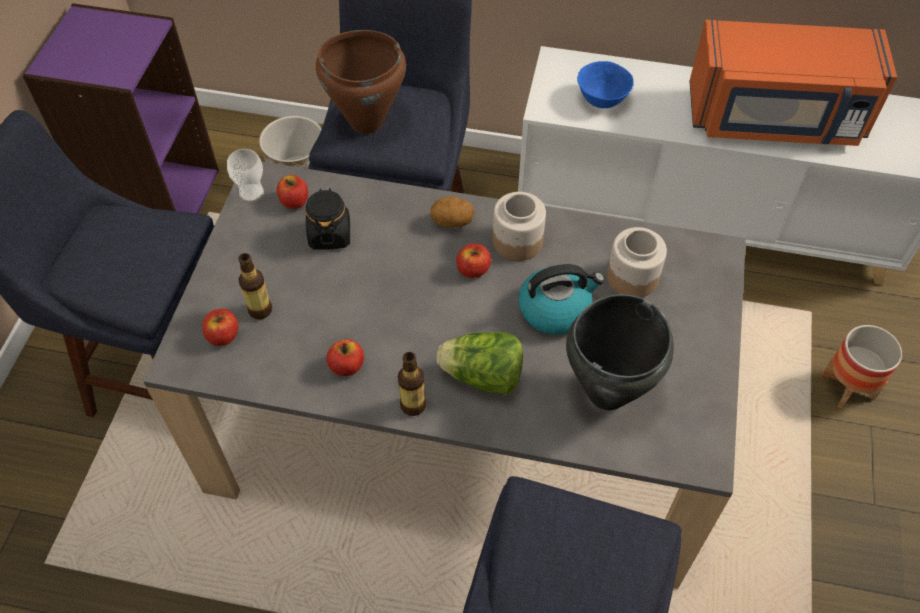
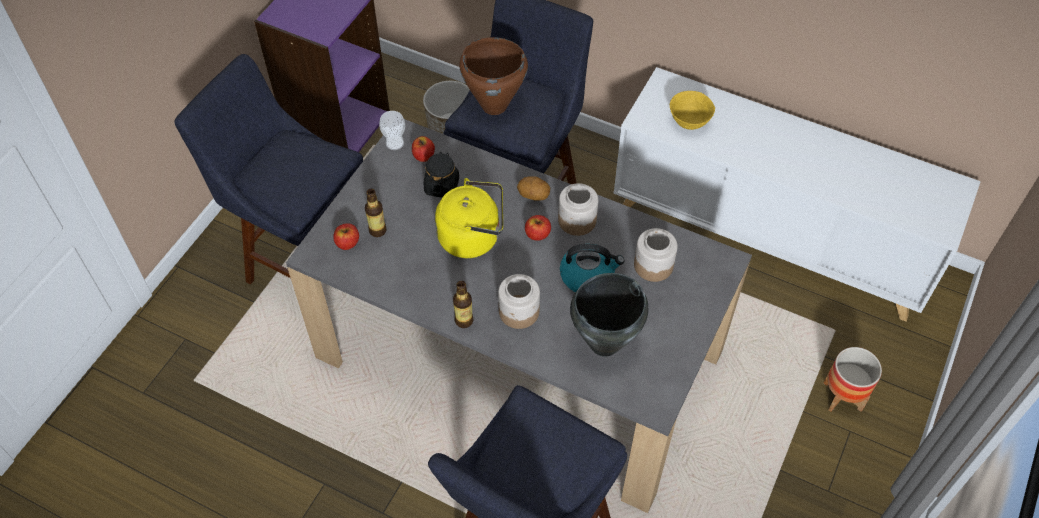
camera: 15 degrees right, 0 degrees up
(347, 366) = (426, 283): apple -> none
(390, 291) = (473, 237): none -> yellow kettle
(483, 376) = (519, 312): lettuce -> jar
(602, 100) = (689, 122): blue bowl -> yellow bowl
(775, 119) = (825, 165): orange microwave -> none

